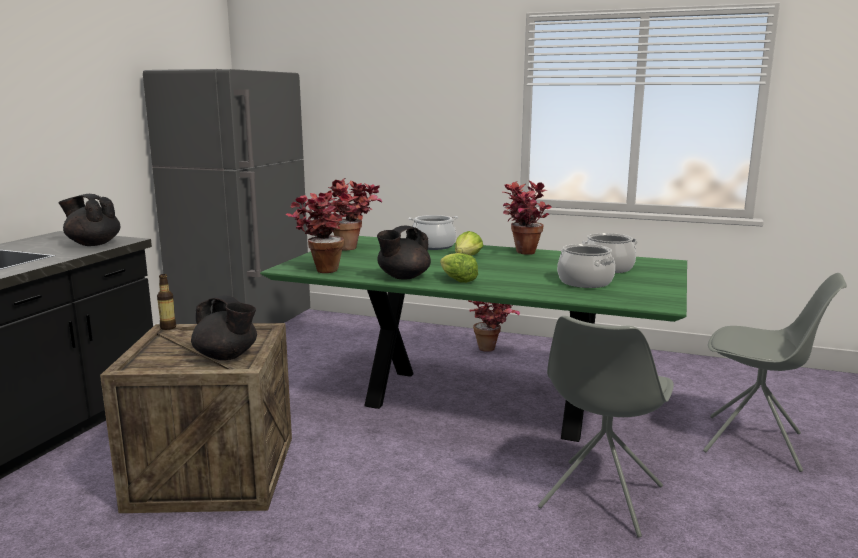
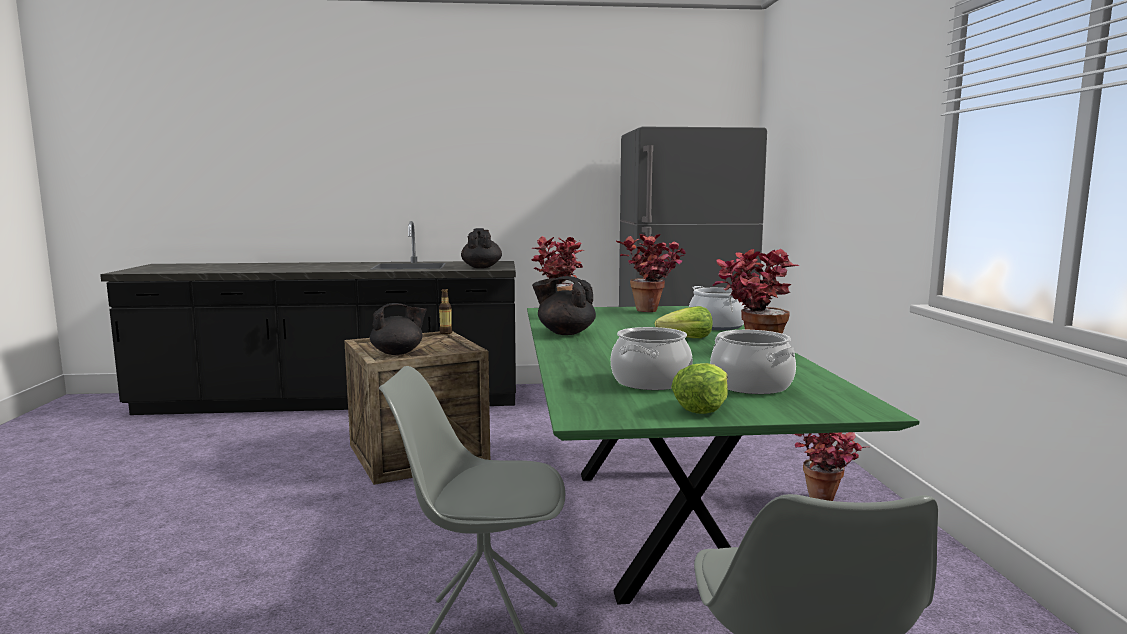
camera: 65 degrees right, 5 degrees down
(227, 356) = (398, 353): black teapot -> black teapot turned 120 degrees counterclockwise
(456, 280) = (580, 345): lettuce -> lettuce (702, 407)

